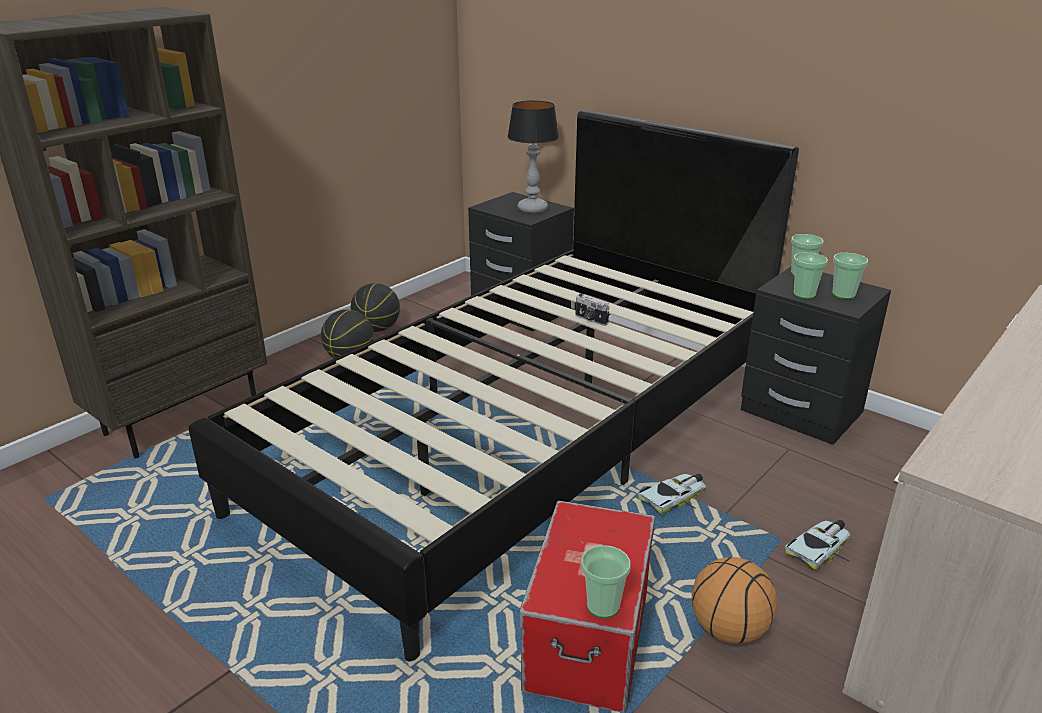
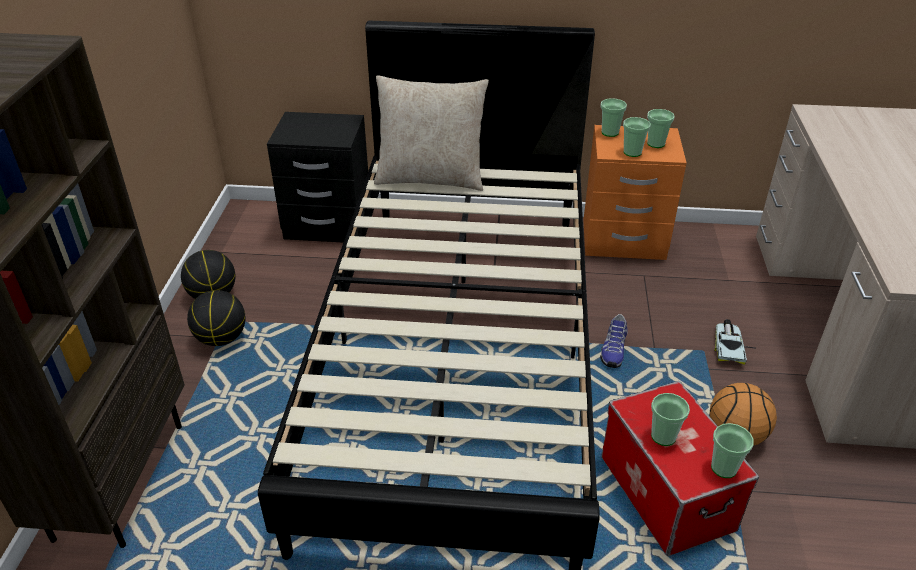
camera: 35 degrees left, 10 degrees up
(532, 209) = (330, 128): table lamp -> none
(574, 551) = (663, 436): none -> cup
(590, 320) = (471, 226): camera -> none
(600, 277) = (431, 178): none -> beige pillow
(675, 497) = (612, 350): toy car -> shoe
(801, 411) = (623, 240): black nightstand -> orange nightstand

